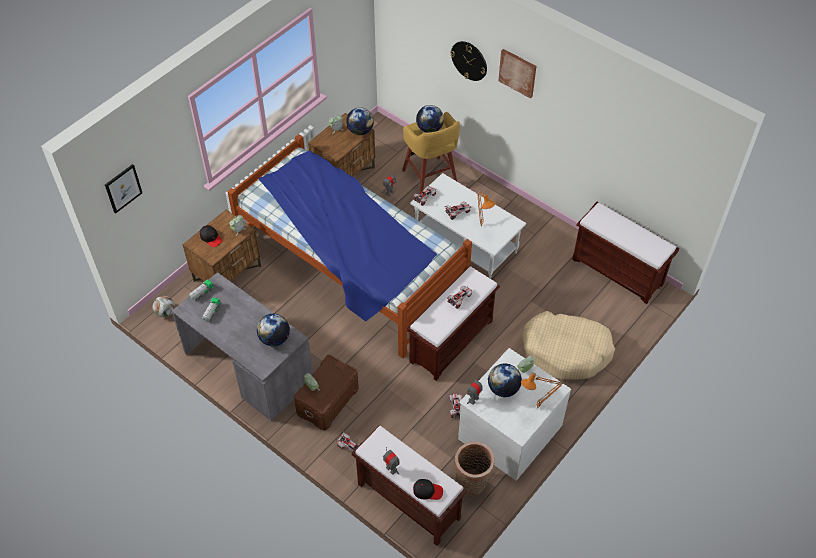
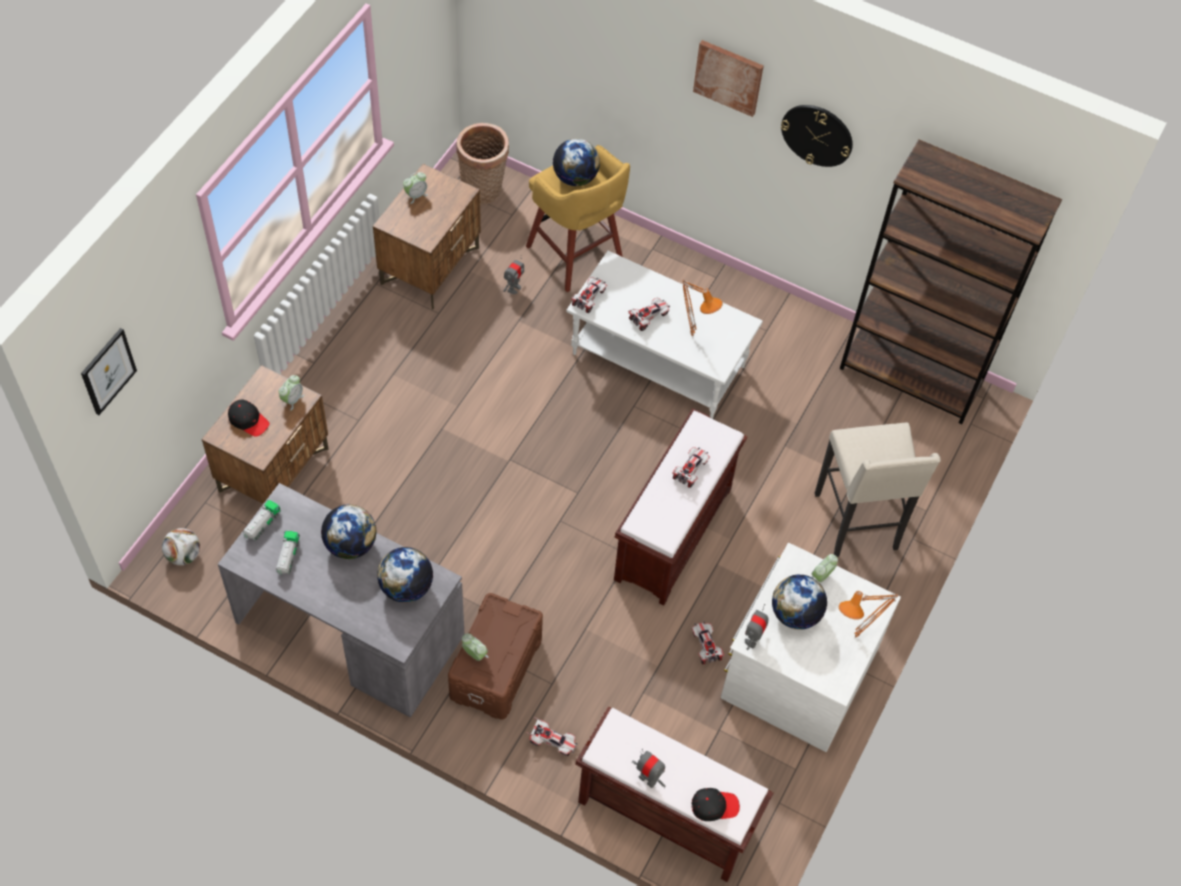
camera: 15 degrees left, 5 degrees up
(350, 268) = (479, 431): bed -> none
(360, 131) = (457, 194): globe -> globe (351, 545)
(469, 60) = (637, 60): wall clock -> wall clock (817, 135)
(472, 484) = (759, 769): basket -> basket (483, 190)
(566, 351) = (858, 523): beige dog bed -> beige stool
(618, 272) = (911, 376): brown bench -> brown bookcase

